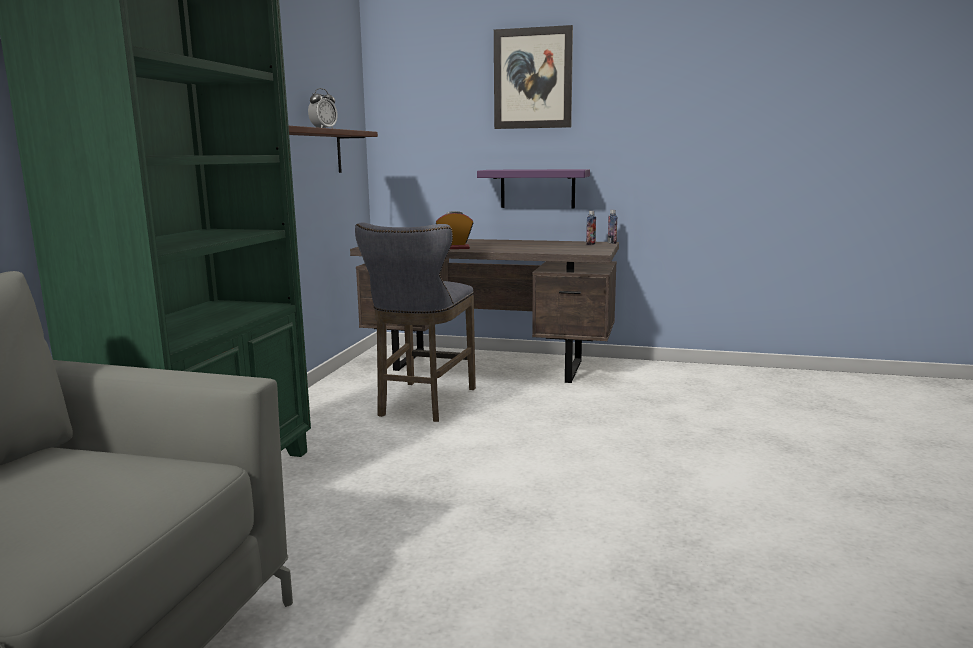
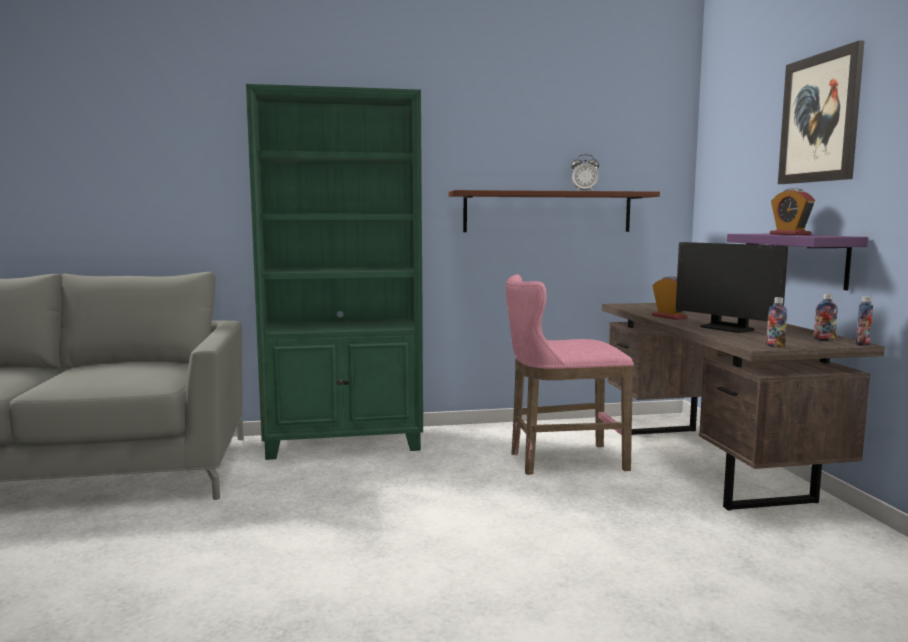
camera: 65 degrees right, 5 degrees down
(423, 403) = (560, 461): grey stool -> pink stool
(524, 247) = (727, 328): none -> monitor
(530, 169) = (790, 234): none -> alarm clock
(600, 251) = (775, 346): none -> bottle

